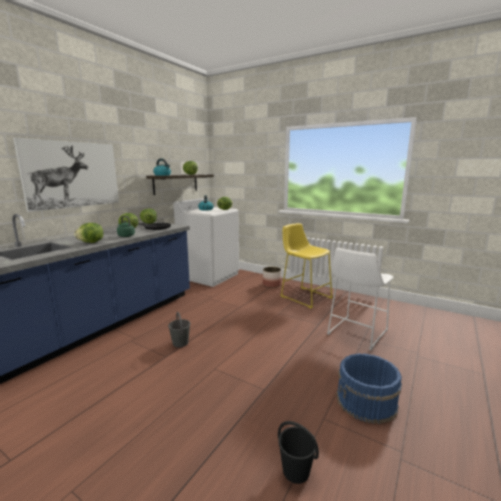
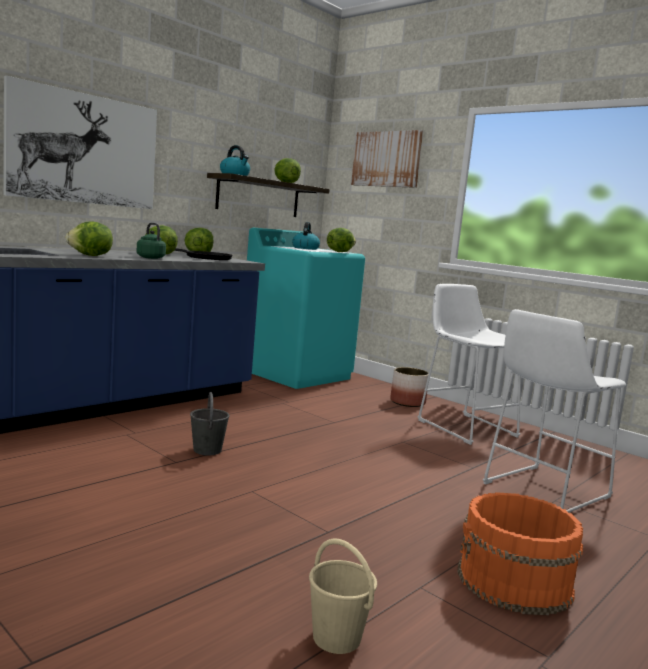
camera: 10 degrees right, 5 degrees down
(209, 276) = (296, 374): white washing machine -> turquoise washing machine
(242, 155) = (386, 159): none -> picture
(295, 470) = (336, 637): black bucket -> beige bucket
(304, 296) = (463, 426): yellow stool -> white stool
(366, 401) = (514, 582): blue bucket -> orange bucket

